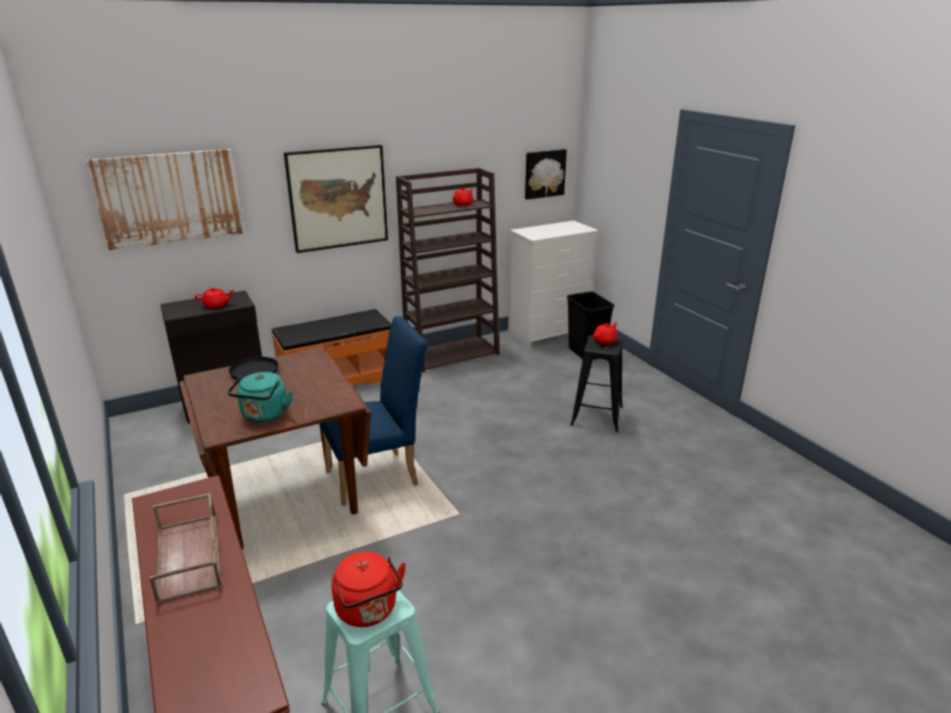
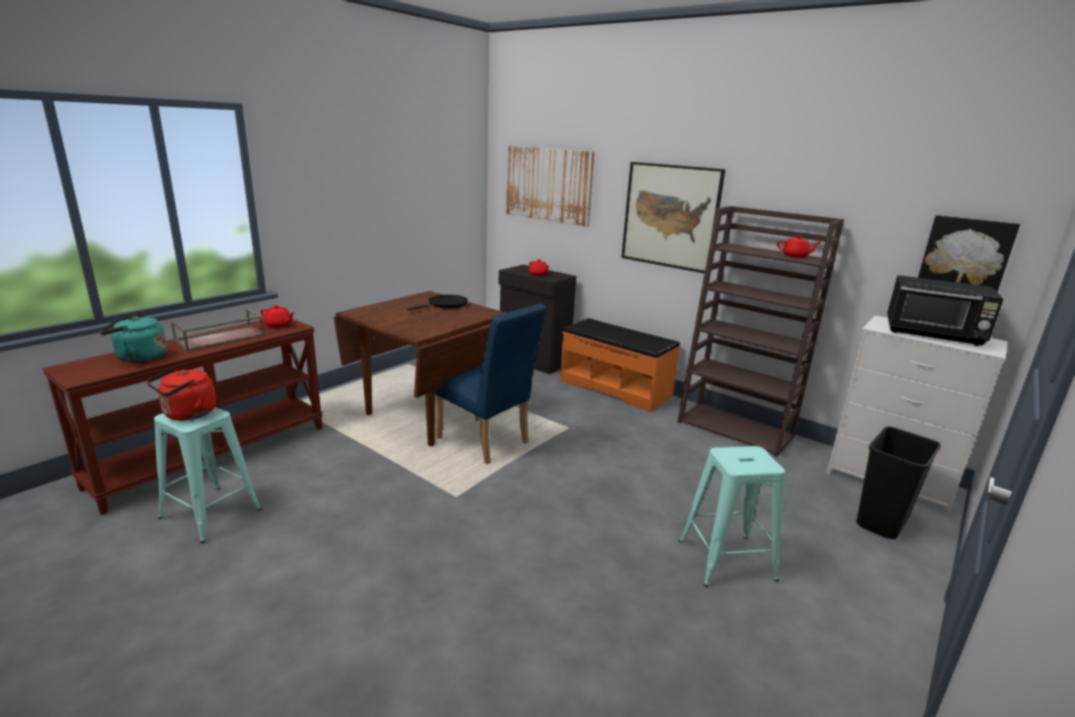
camera: 65 degrees right, 5 degrees down
(264, 416) = (384, 317): turquoise kettle -> turquoise kettle (138, 358)
(555, 230) = (933, 334): none -> black microwave
(597, 415) = (726, 560): black stool -> turquoise stool
(605, 341) = (757, 459): red teapot -> red teapot (278, 325)

